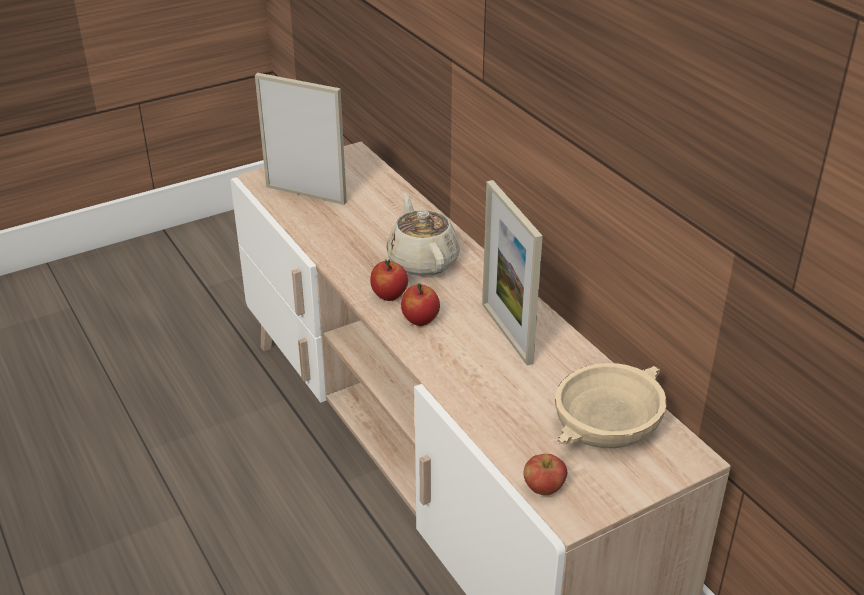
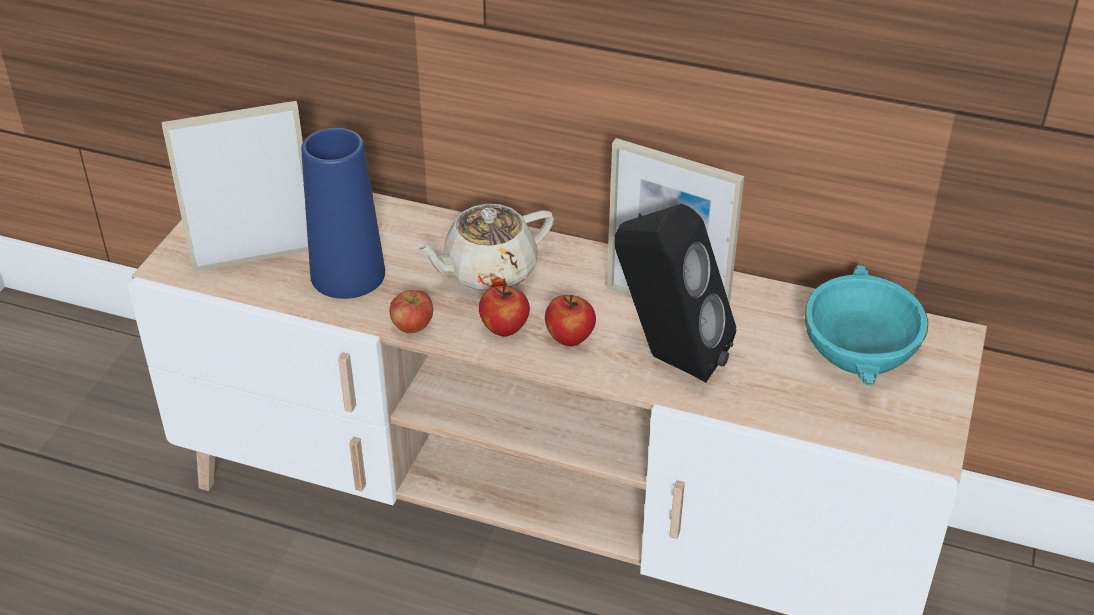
camera: 40 degrees left, 5 degrees up
(342, 225) = (348, 274): none -> blue vase
(422, 260) = (488, 271): beige teapot -> beige teapot turned 60 degrees counterclockwise
(465, 362) = (667, 358): none -> black speaker
(543, 488) = (882, 438): apple -> apple (412, 326)
(607, 428) = (861, 349): beige bowl -> turquoise bowl

